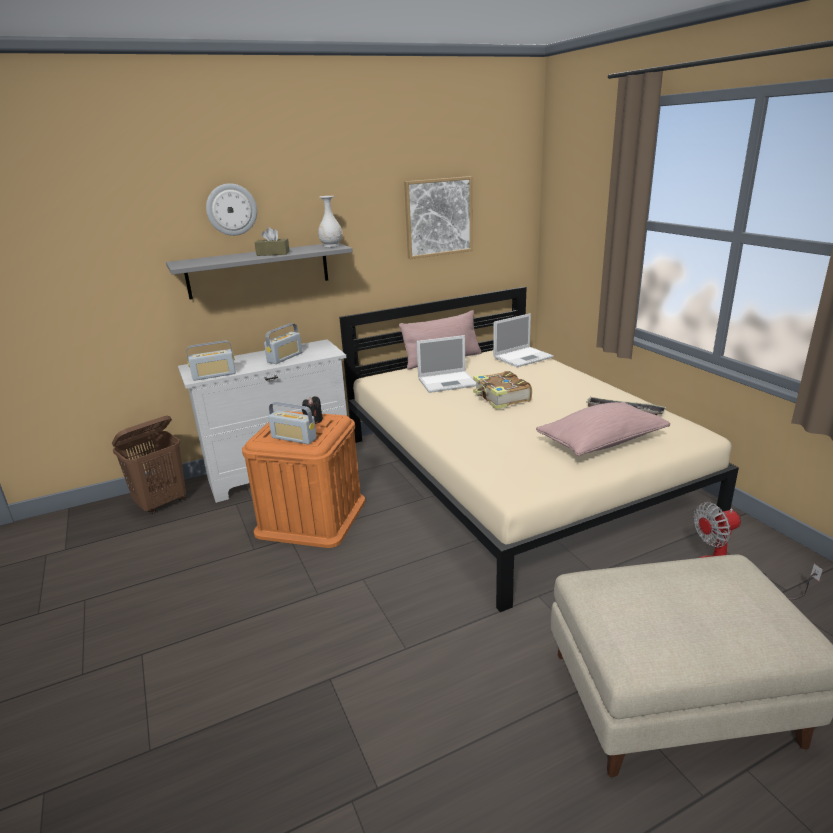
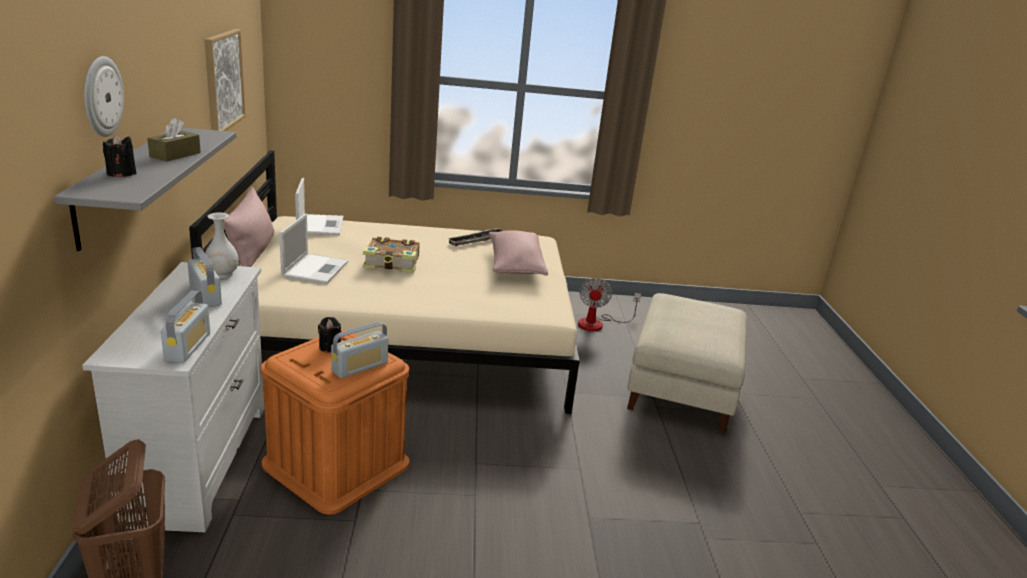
camera: 70 degrees left, 0 degrees up
(219, 257) = (121, 173): none -> black candle
(331, 246) = (198, 133): white vase -> white vase (222, 274)

